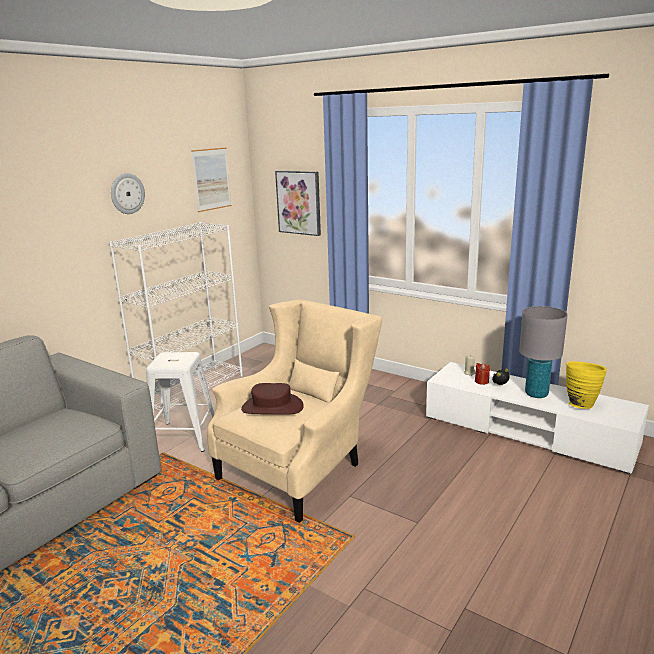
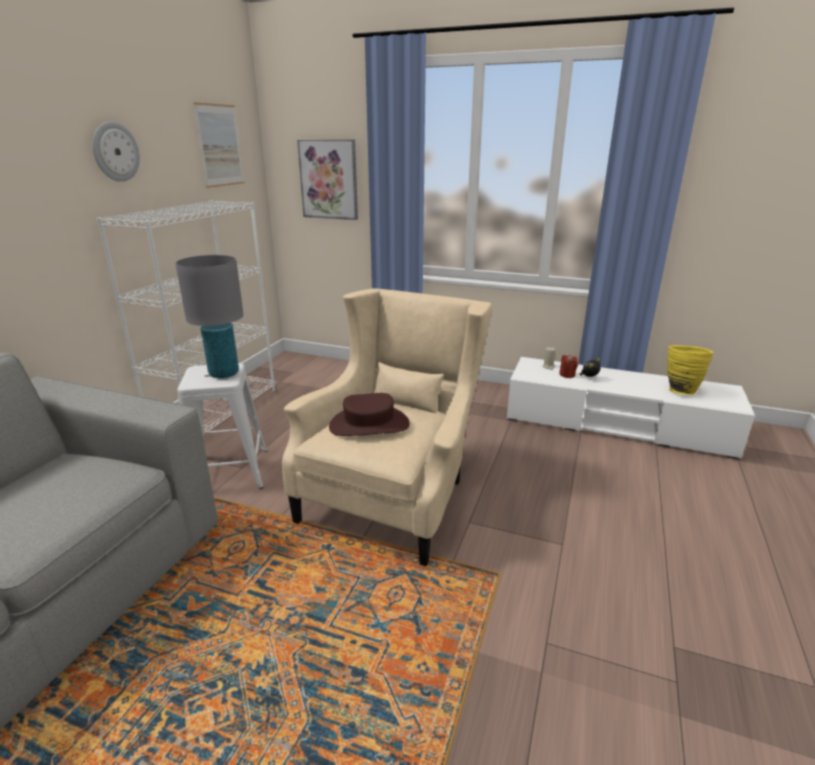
camera: 15 degrees left, 5 degrees up
(536, 394) = (630, 384): grey table lamp -> grey table lamp (223, 373)

